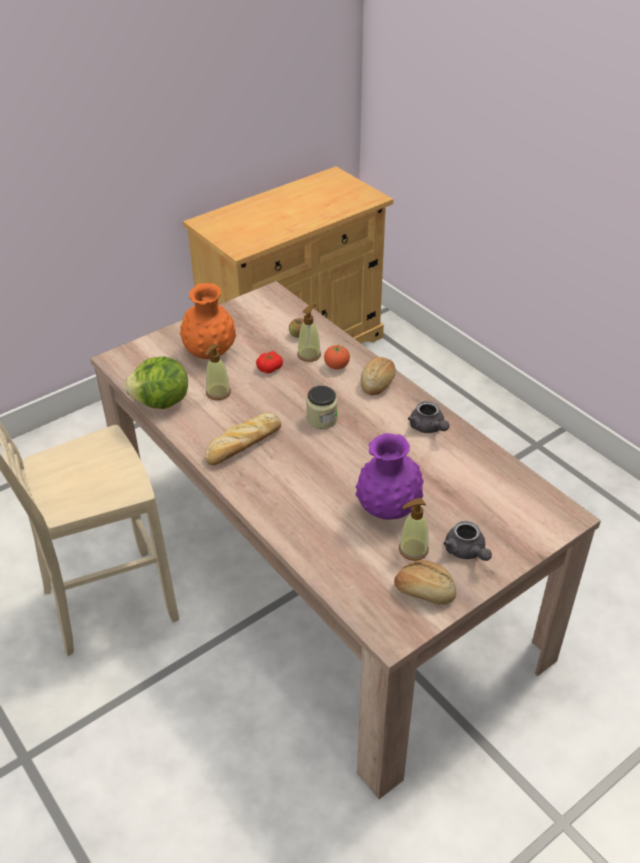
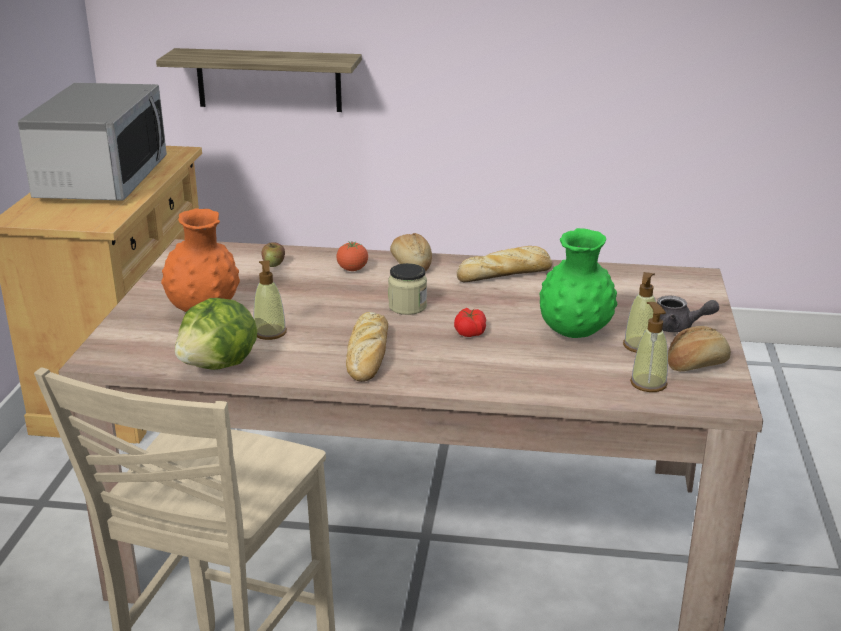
camera: 45 degrees left, 15 degrees down
(269, 368) = (289, 296): tomato -> tomato (470, 331)
(291, 207) = (102, 180): none -> microwave
(309, 355) = (311, 272): soap dispenser -> soap dispenser (648, 383)
(388, 509) = (574, 333): purple vase -> green vase
(428, 428) = (506, 273): grey teapot -> bread
(462, 160) = (269, 80): none -> shelf

